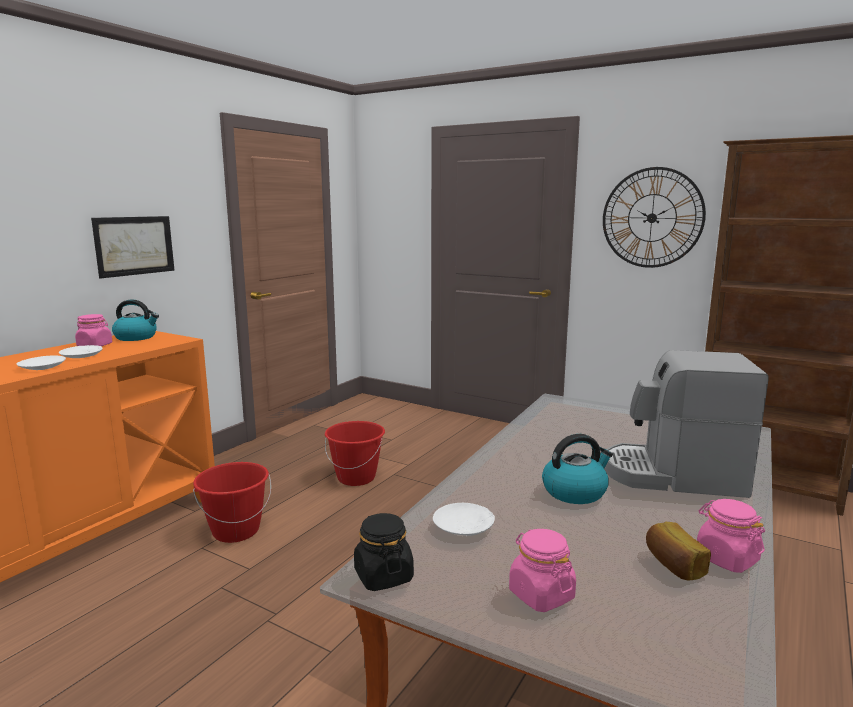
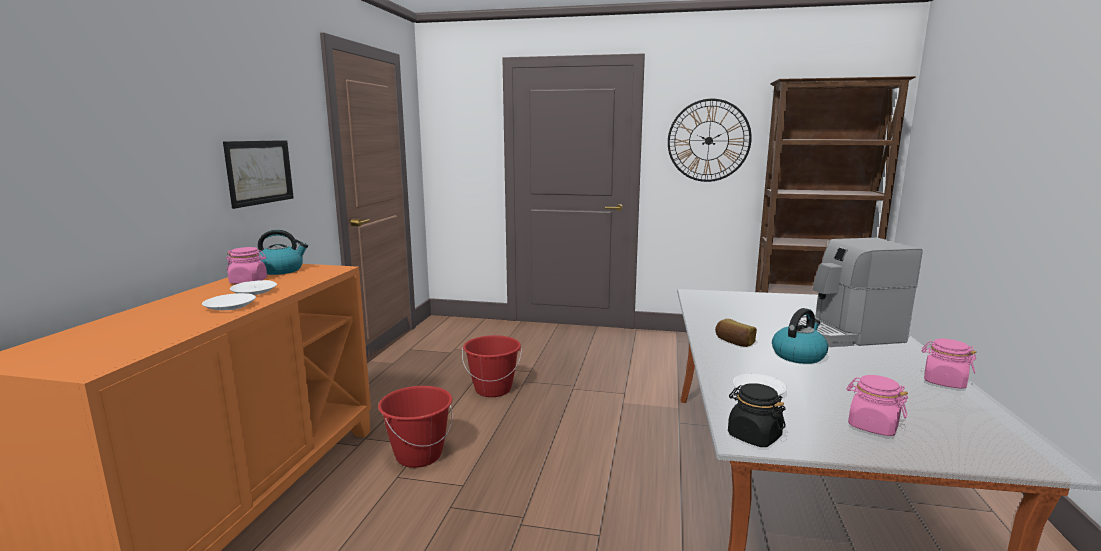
camera: 20 degrees left, 0 degrees up
(673, 565) = (921, 391): bread -> bread (734, 342)

